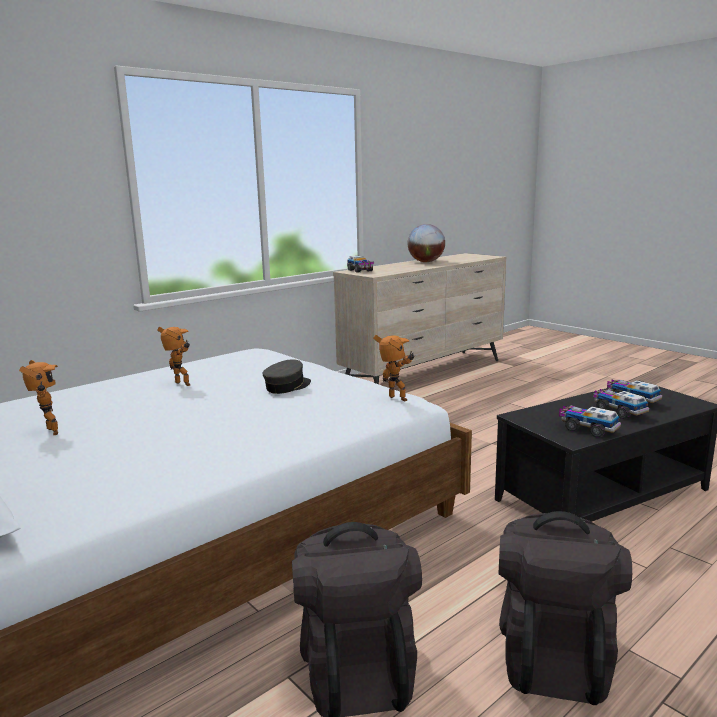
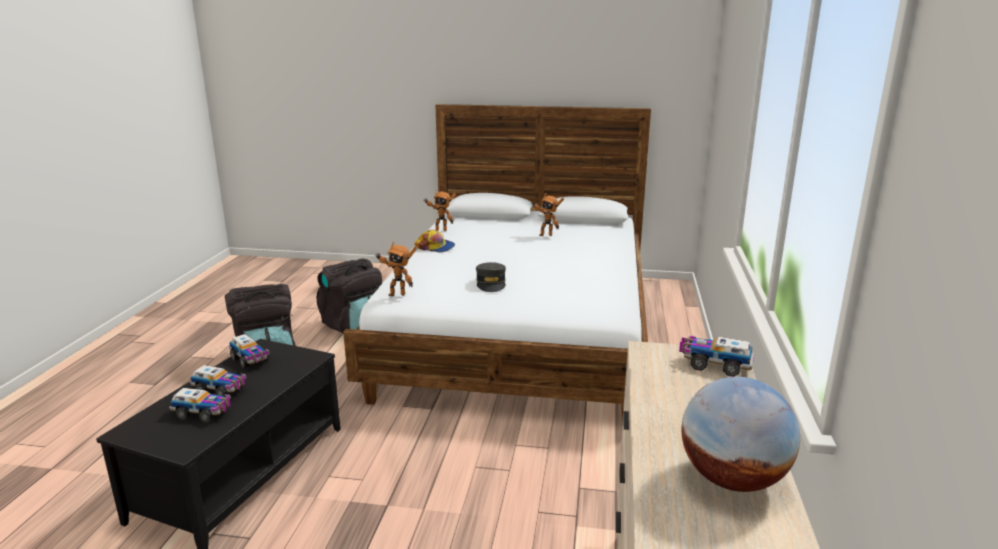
camera: 140 degrees right, 5 degrees up
(180, 385) = (566, 268): toy robot -> toy robot (440, 230)
(227, 455) = (435, 247): none -> cap
(587, 429) = (250, 360): toy truck -> toy truck turned 45 degrees clockwise

